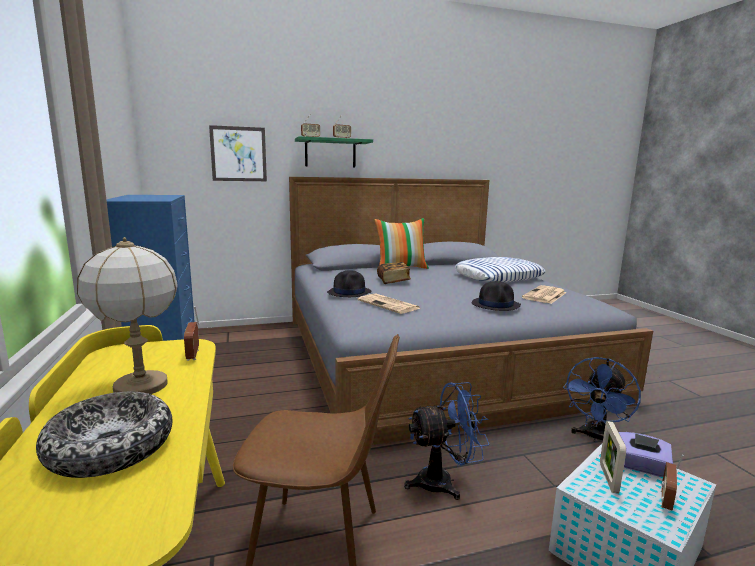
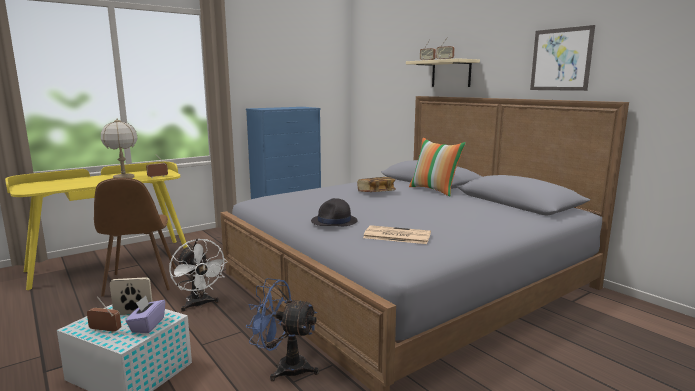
camera: 70 degrees right, 0 degrees up
(111, 448) = (75, 183): bowl -> none
(238, 154) = (393, 78): picture -> picture (561, 59)
(330, 153) = (451, 74): green shelf -> beige shelf
(349, 292) = (324, 188): black hat -> none
(389, 304) = (301, 198): newspaper -> none
(443, 482) = (199, 305): blue fan -> white fan
(498, 276) = (460, 218): pillow -> none

